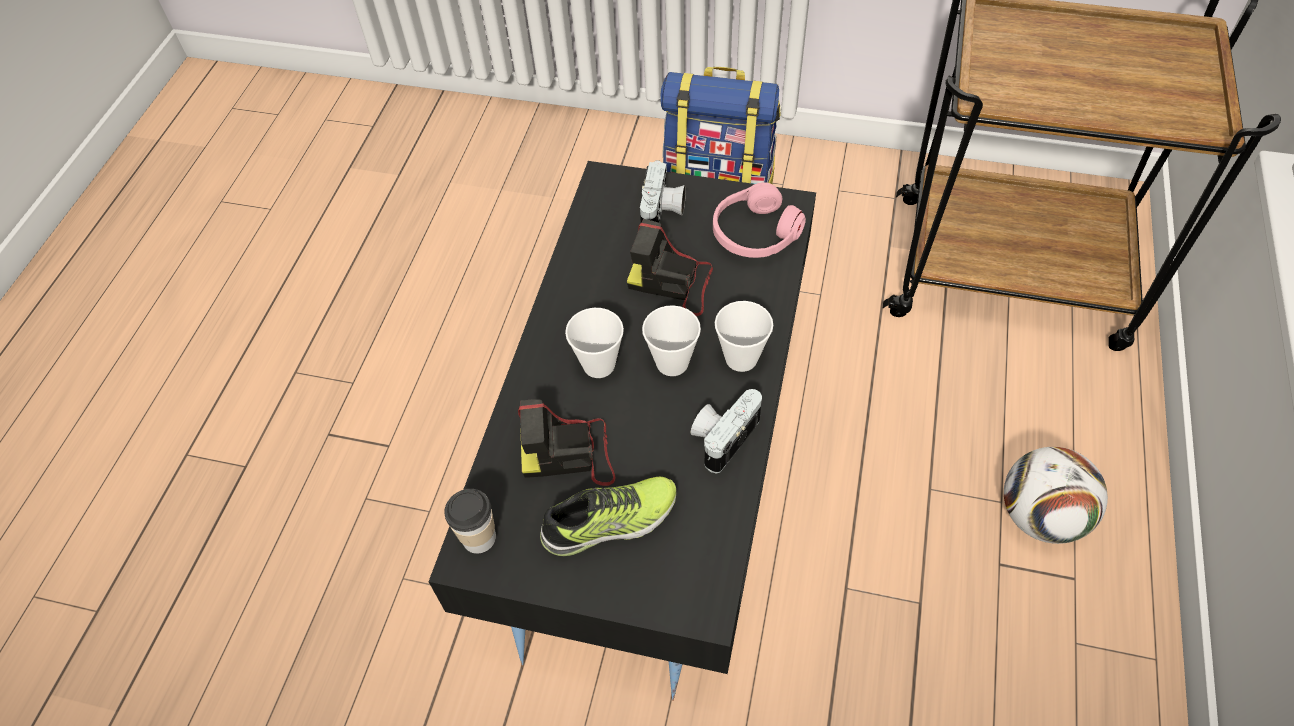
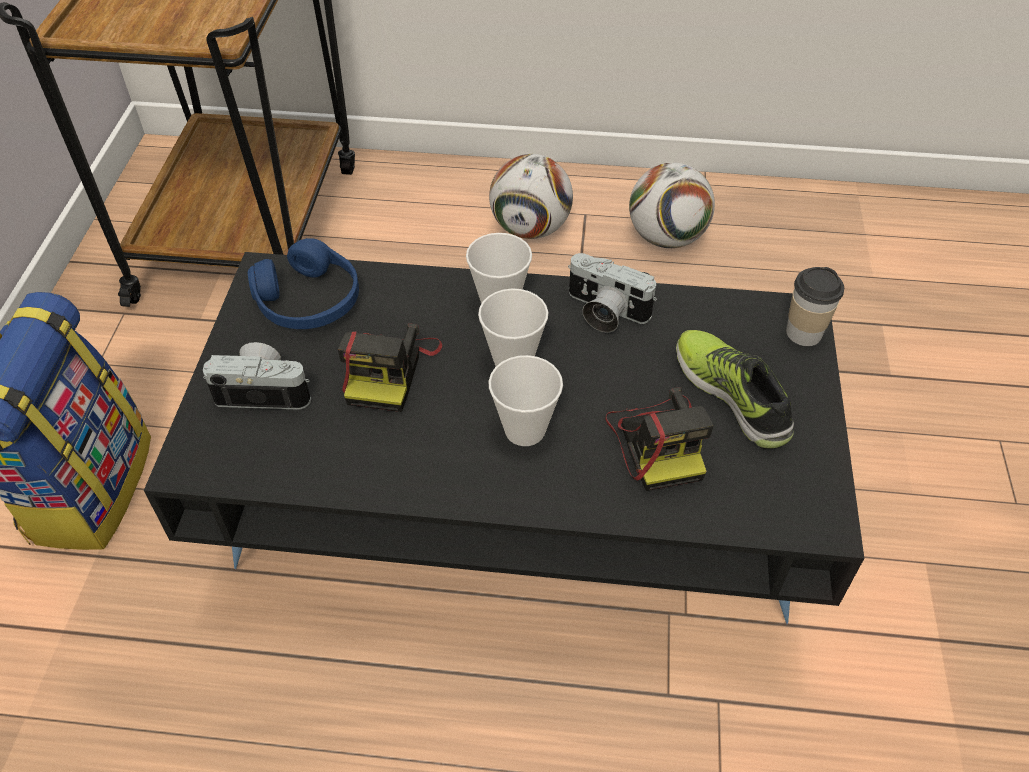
camera: 100 degrees left, 5 degrees down
(479, 538) = (792, 515): cup -> cup (803, 333)
(755, 233) = (308, 300): pink headphones -> blue headphones
(1041, 666) = (666, 237): none -> football

